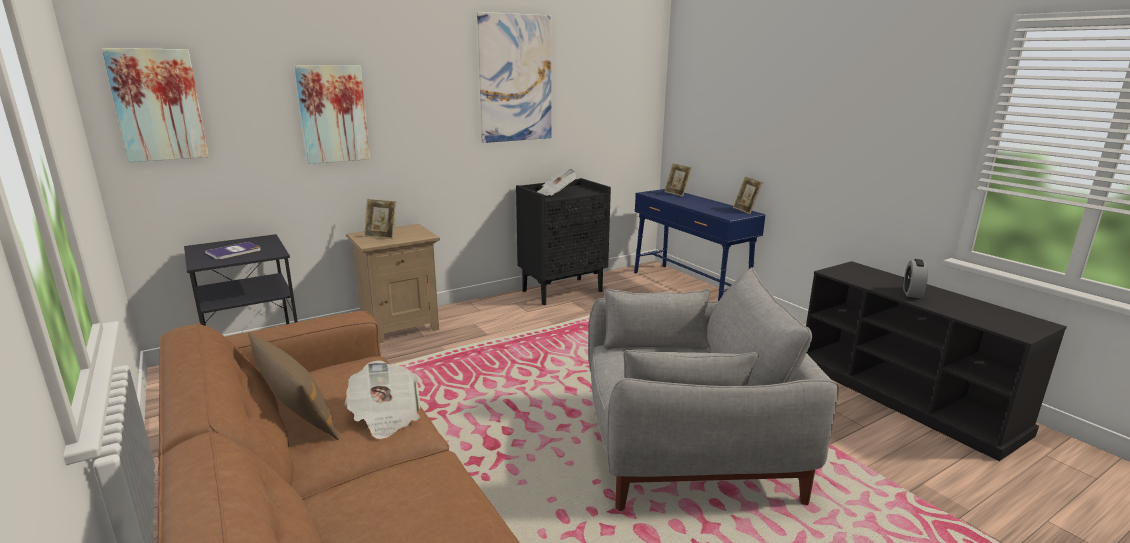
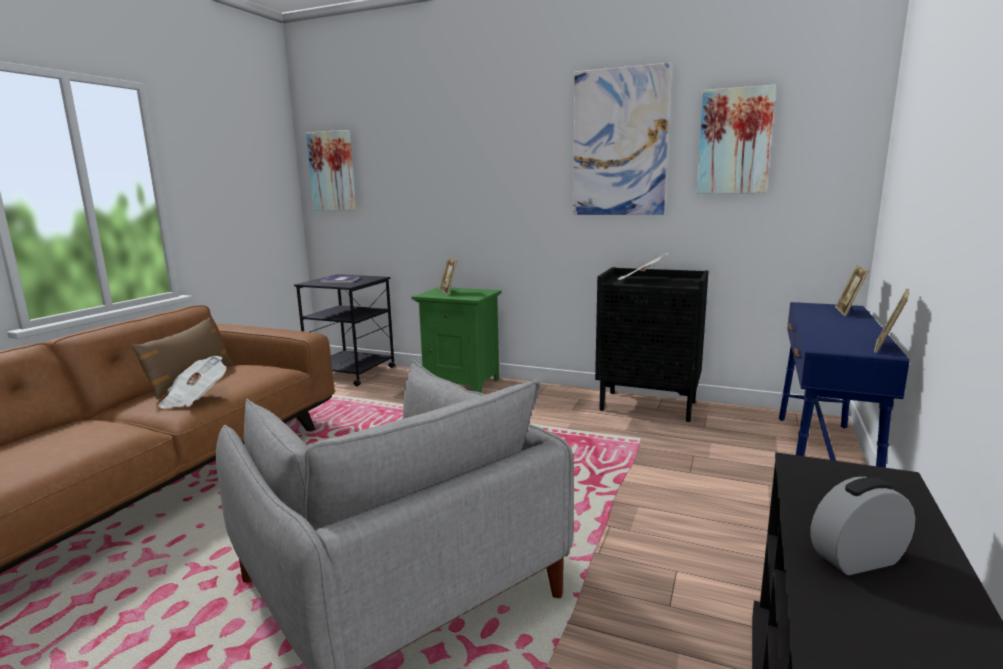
camera: 55 degrees right, 5 degrees down
(333, 114) = (437, 180): picture -> picture (734, 141)
(401, 327) = (462, 384): beige nightstand -> green nightstand

